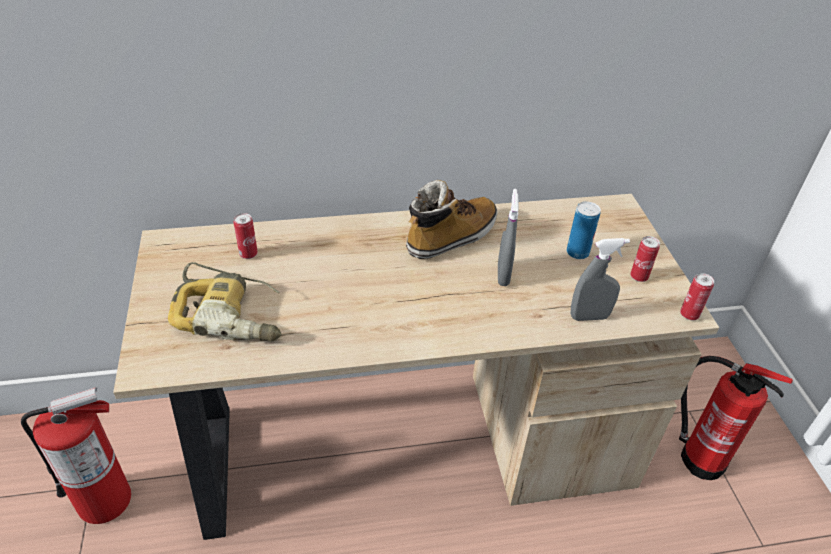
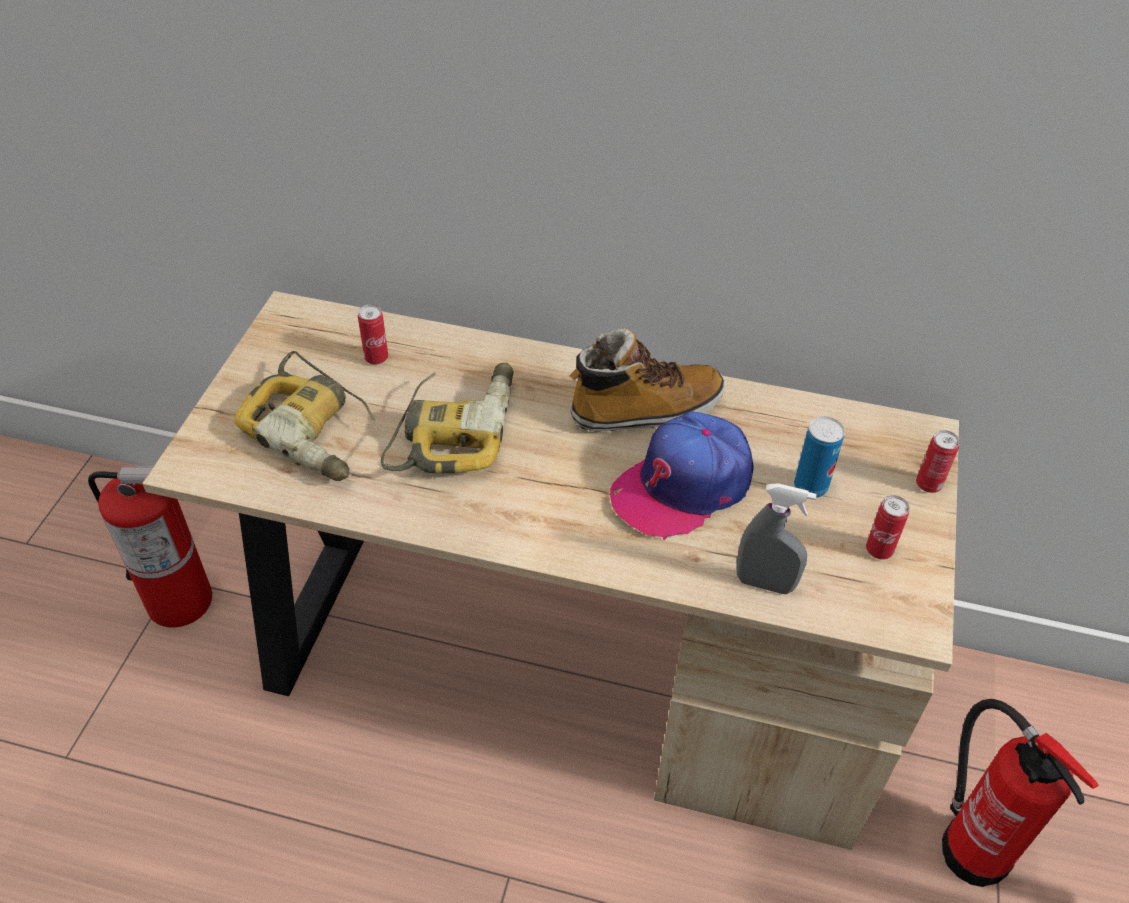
camera: 25 degrees right, 5 degrees up
(332, 283) = (454, 428): none -> power drill
(503, 275) = (682, 485): grey spray bottle -> cap
(689, 315) = (917, 630): can -> can (928, 484)

